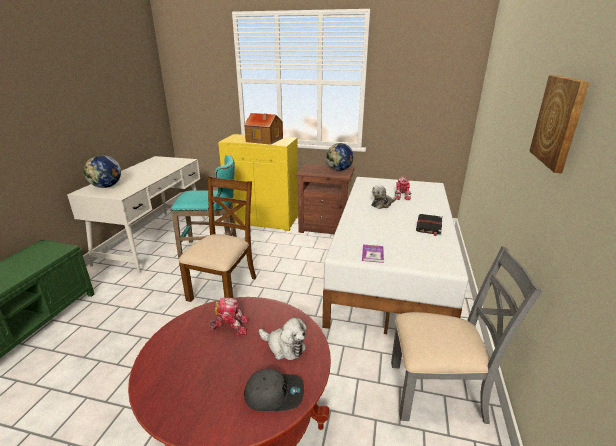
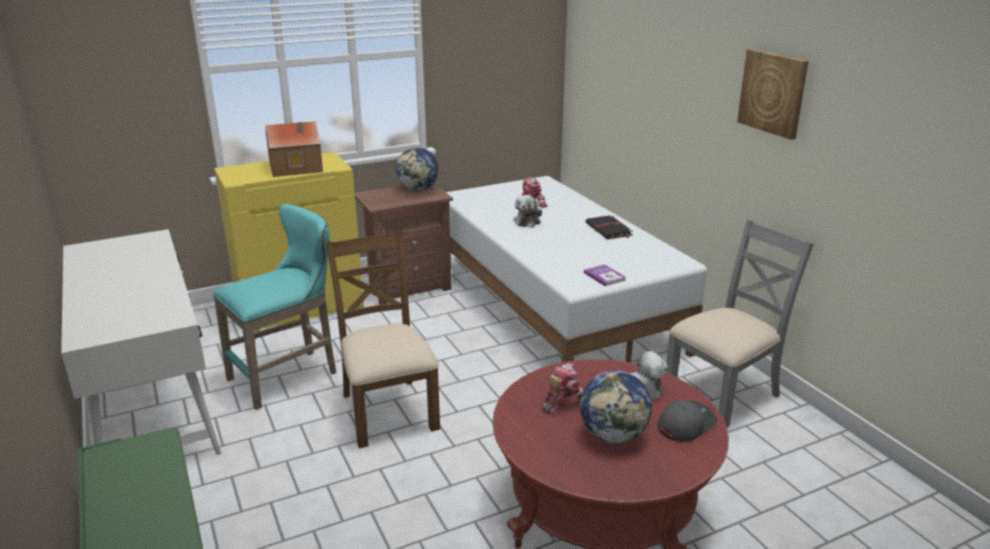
camera: 40 degrees left, 0 degrees up
(106, 186) = (110, 318): globe -> globe (614, 435)

